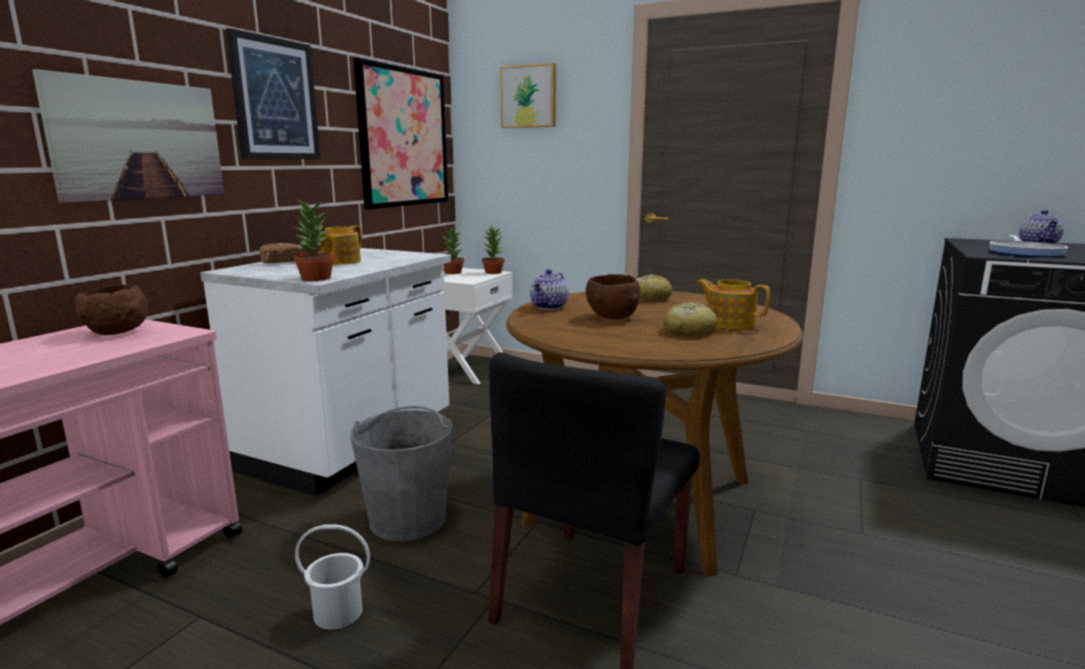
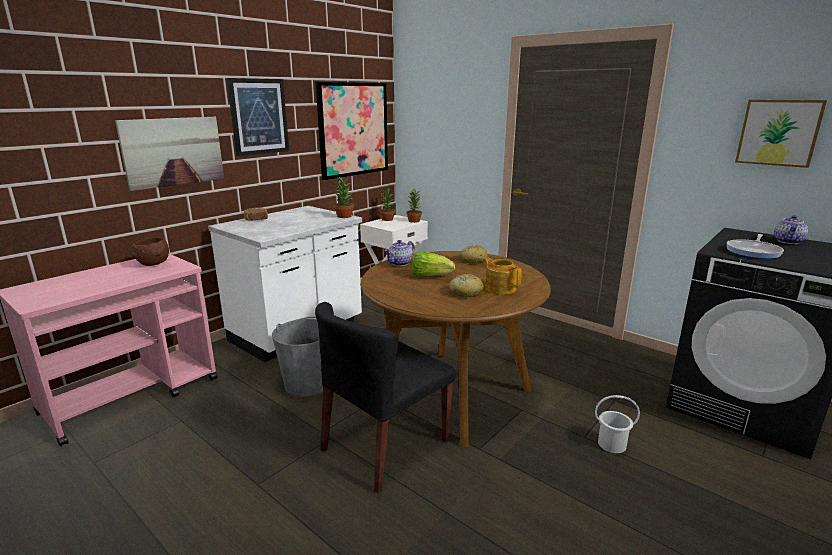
camera: 15 degrees right, 5 degrees up
(315, 278) = (263, 236): potted plant -> potted plant (344, 216)
(338, 613) = (247, 431): white bucket -> white bucket (612, 444)
(340, 262) = (289, 221): teapot -> none
(529, 96) = (442, 99): picture -> picture (779, 132)
(612, 317) = (430, 276): brown bowl -> lettuce

